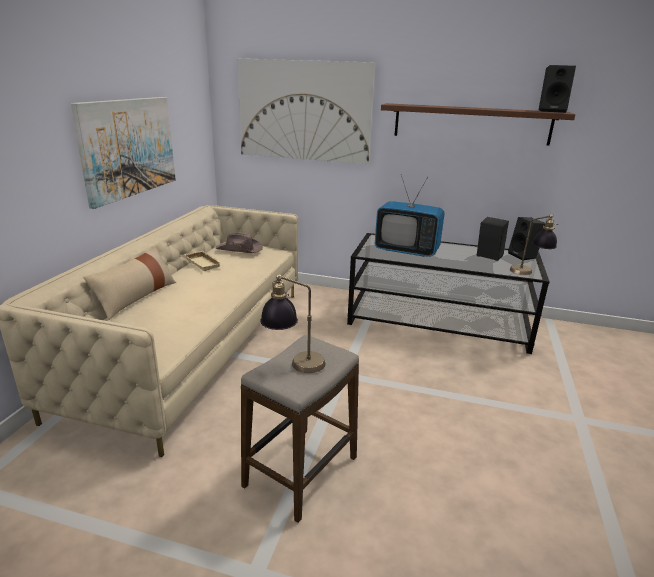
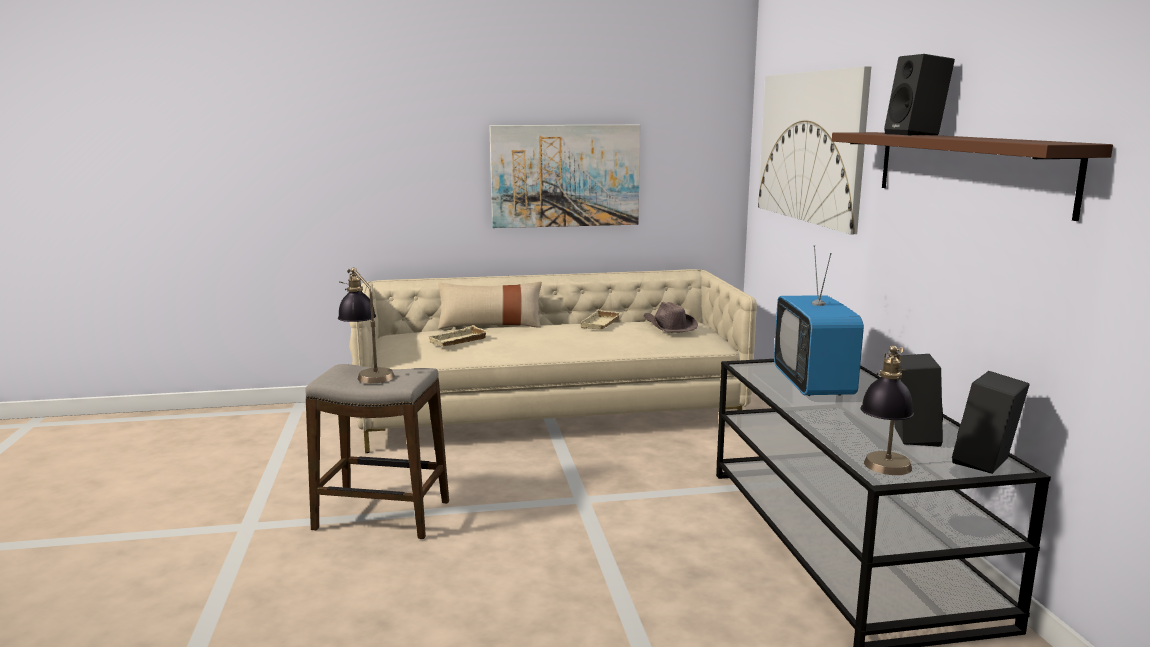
camera: 65 degrees right, 10 degrees down
(163, 319) = (458, 341): none -> beige tray
(552, 111) = (1056, 142): black speaker -> black speaker (916, 135)

